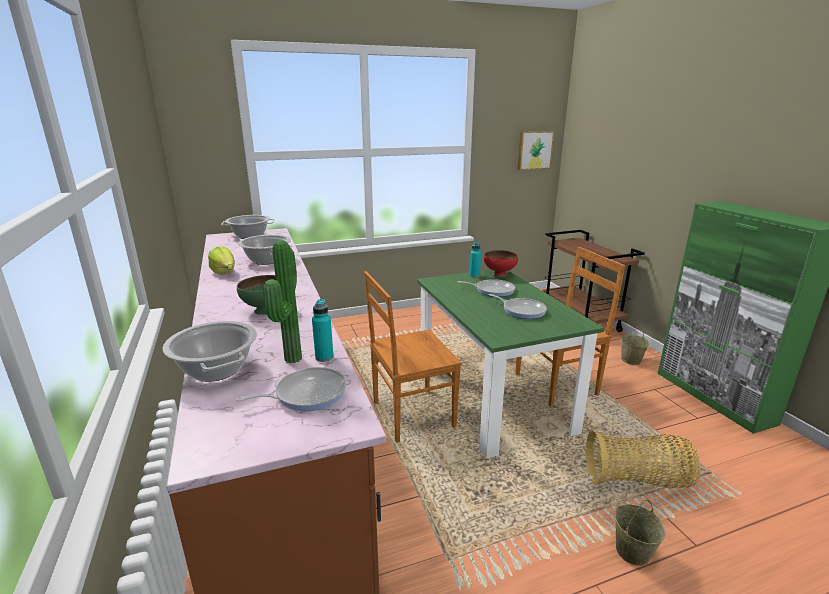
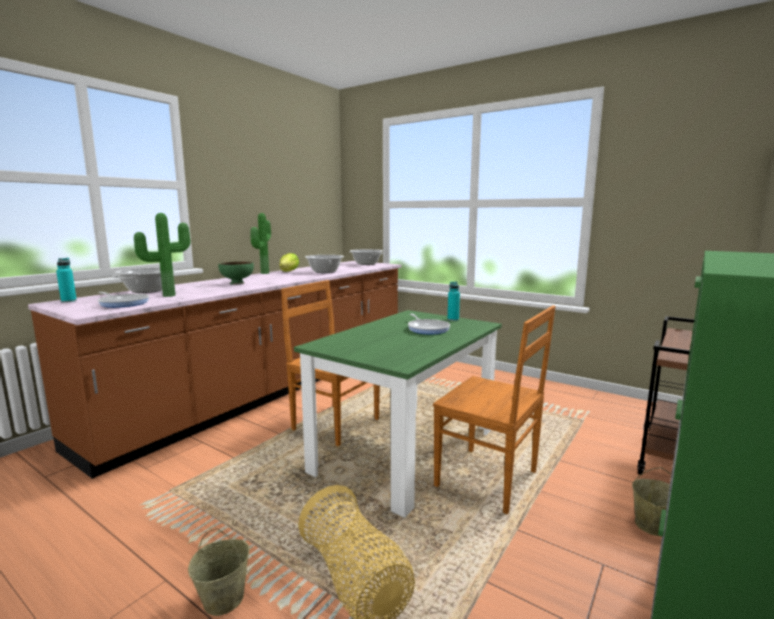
camera: 55 degrees right, 10 degrees down
(207, 285) = (263, 273): none -> potted plant
(324, 357) = (175, 298): turquoise bottle -> turquoise bottle (69, 301)
(499, 274) = (477, 324): red bowl -> none
(522, 310) = (395, 342): frying pan -> none
(534, 150) = (701, 205): picture -> none

